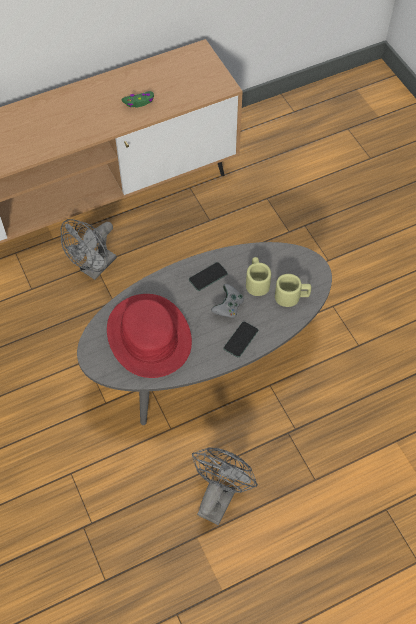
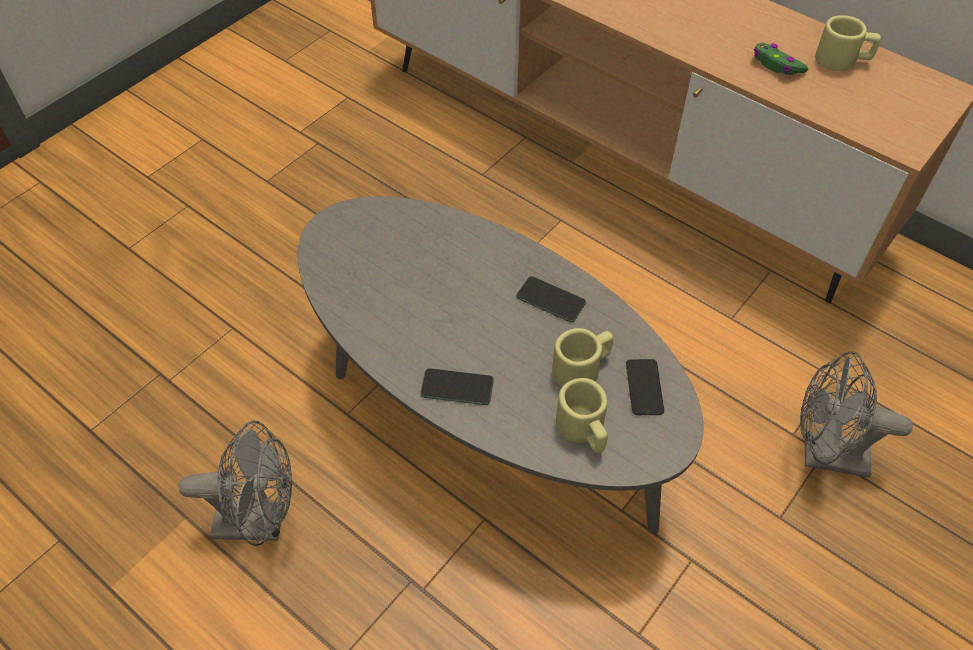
camera: 65 degrees right, 5 degrees down
(94, 268) = (554, 222): grey fan -> grey fan (824, 455)
(148, 336) = (401, 269): red hat -> none
(153, 75) = (842, 60): none -> beige mug
(228, 307) = (508, 347): grey game controller -> none
(280, 262) = (644, 387): none -> phone

